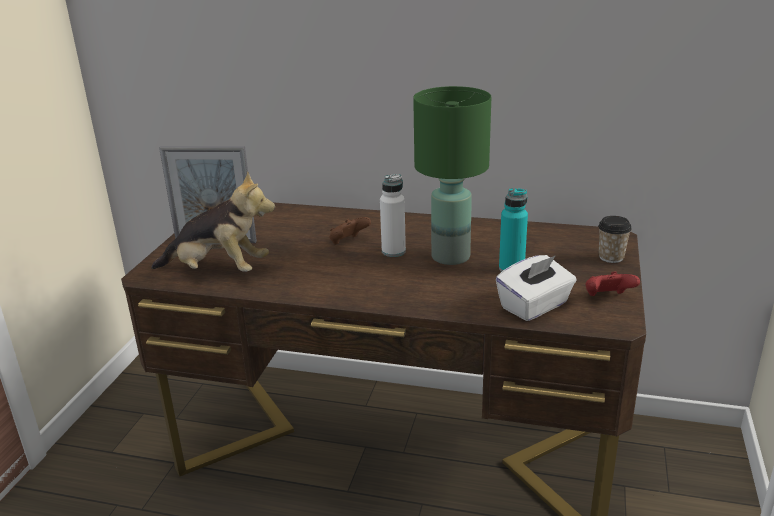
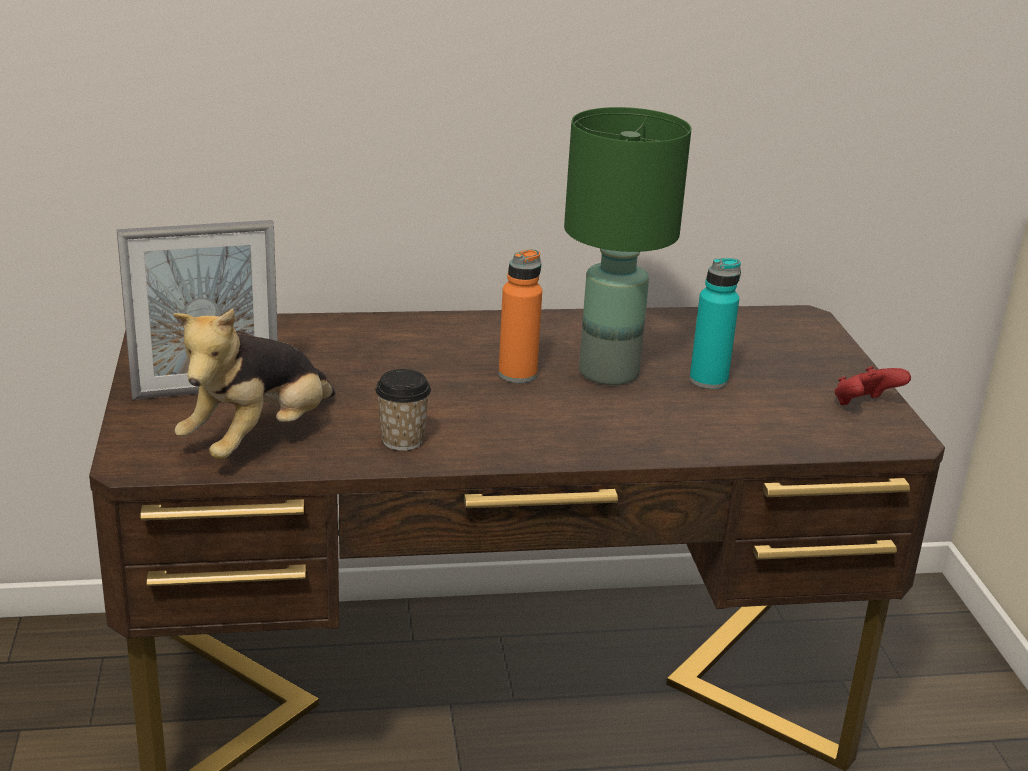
camera: 25 degrees left, 0 degrees up
(218, 271) = (259, 439): plush toy -> plush toy turned 135 degrees clockwise
(348, 242) = (434, 368): brown game controller -> none
(393, 251) = (517, 374): white bottle -> orange bottle
(535, 306) = (782, 430): white tissue box -> none
(611, 257) = (824, 348): cup -> cup (402, 440)

